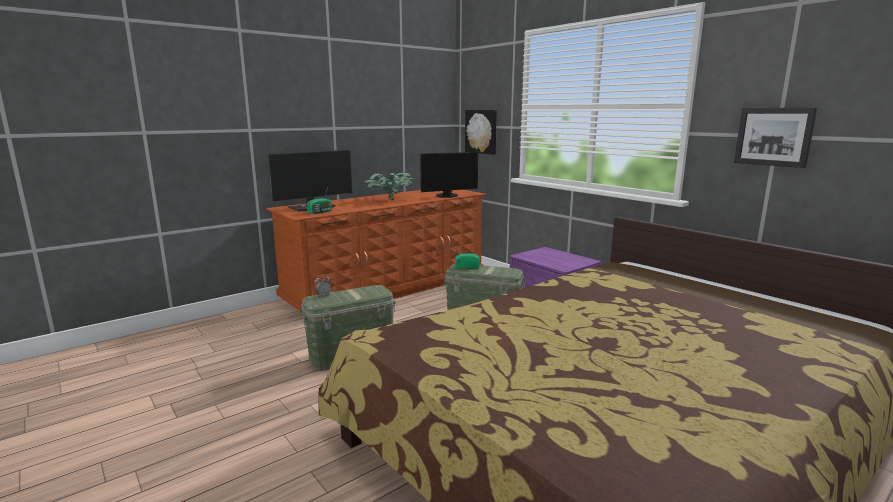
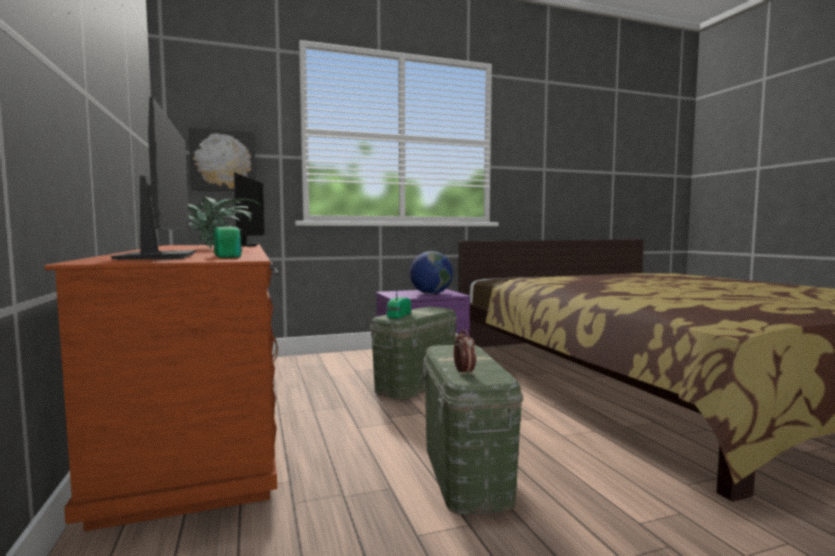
camera: 70 degrees left, 10 degrees down
(555, 261) = (431, 294): none -> globe
(774, 136) = (544, 169): picture -> none

